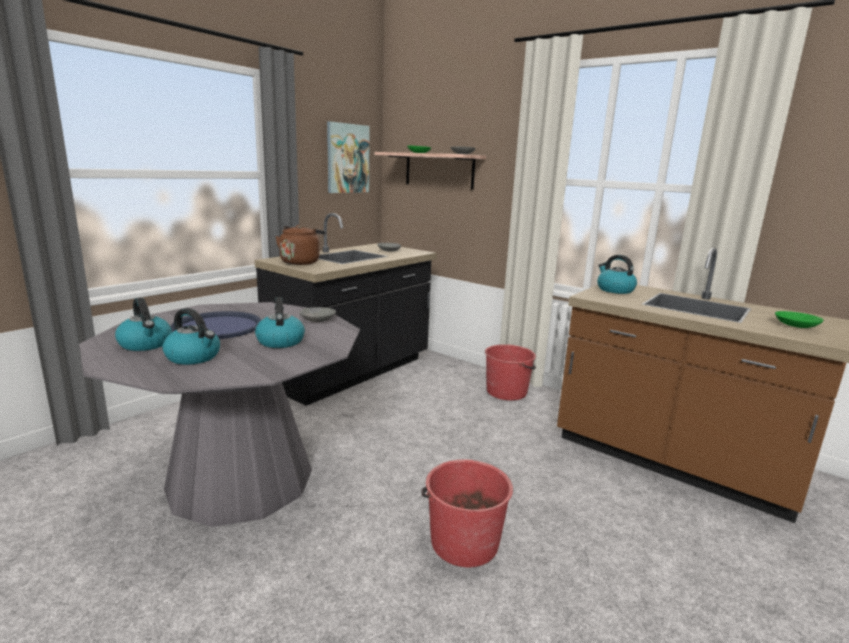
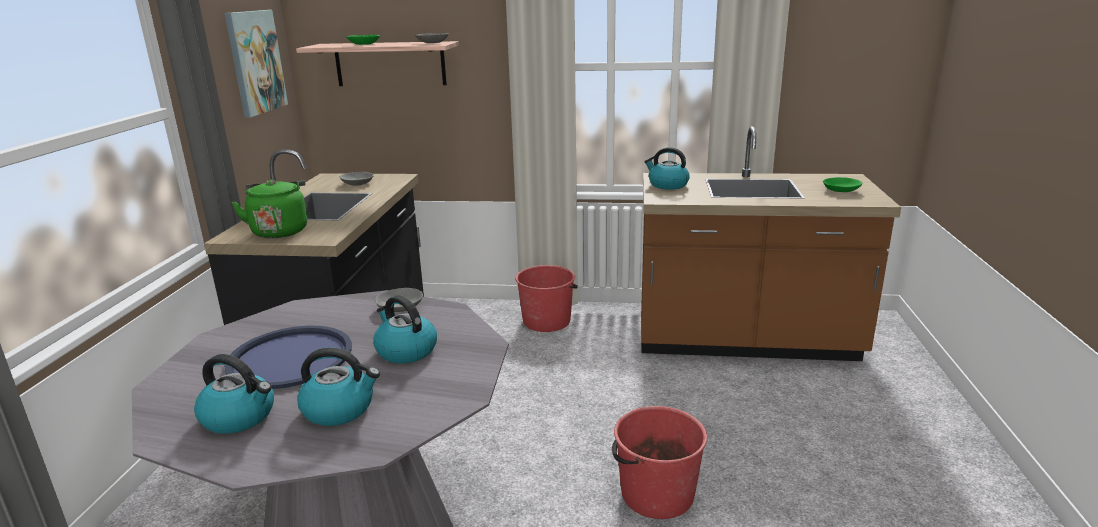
camera: 30 degrees left, 5 degrees up
(301, 262) = (280, 231): brown kettle -> green kettle

